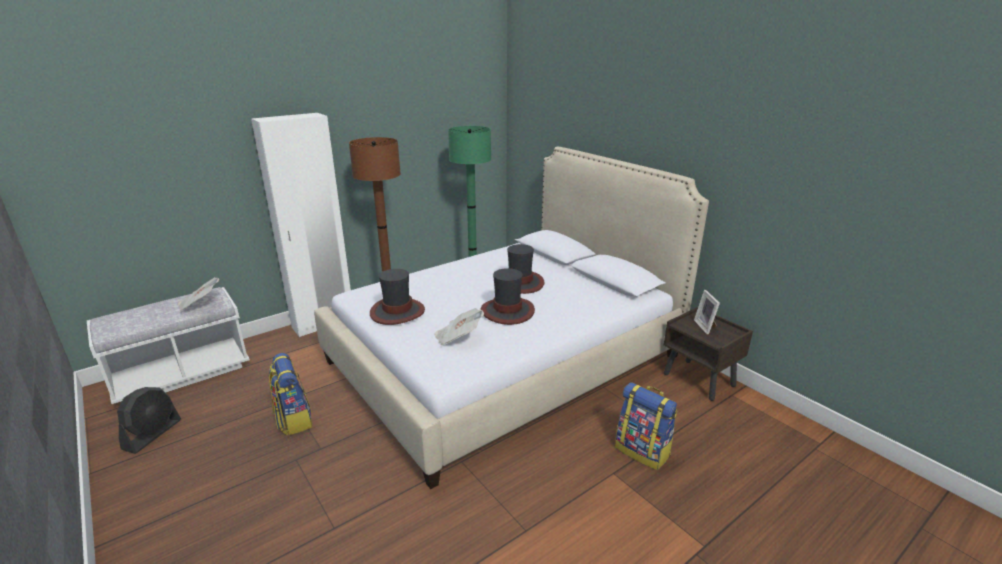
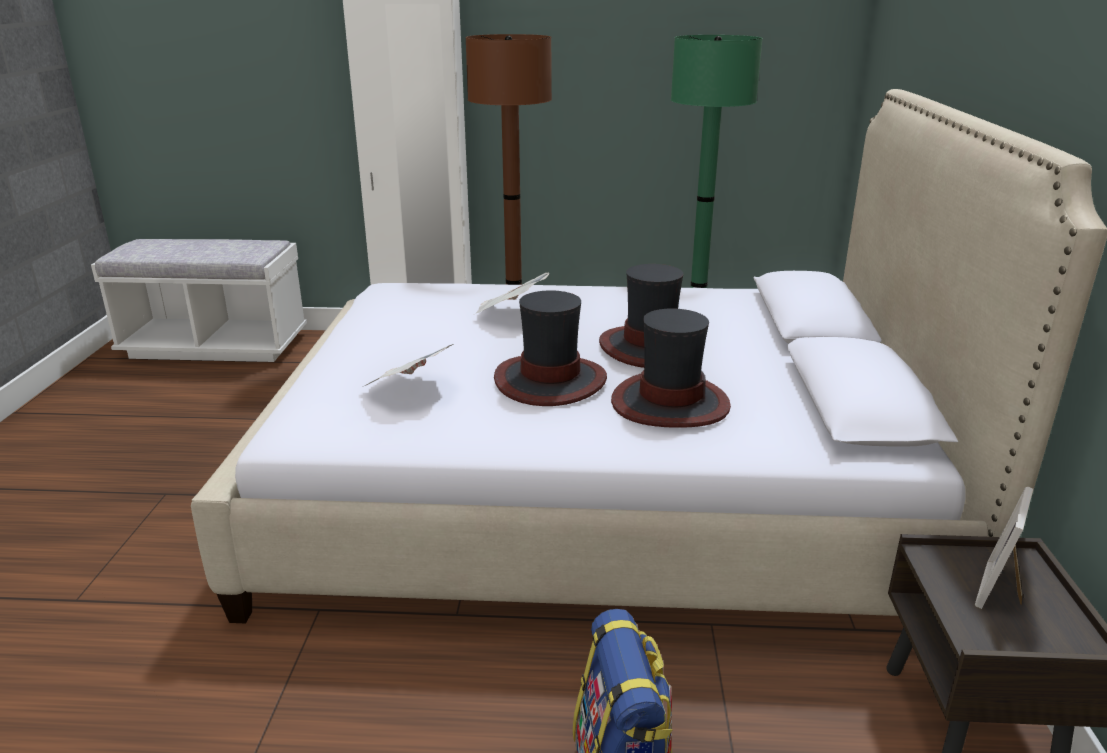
camera: 40 degrees right, 0 degrees up
(152, 434) = (105, 398): black fan -> none
(200, 304) = (233, 251): newspaper -> newspaper (510, 313)
(293, 419) = (231, 445): backpack -> none
(397, 312) = (393, 325): hat -> hat (669, 403)

